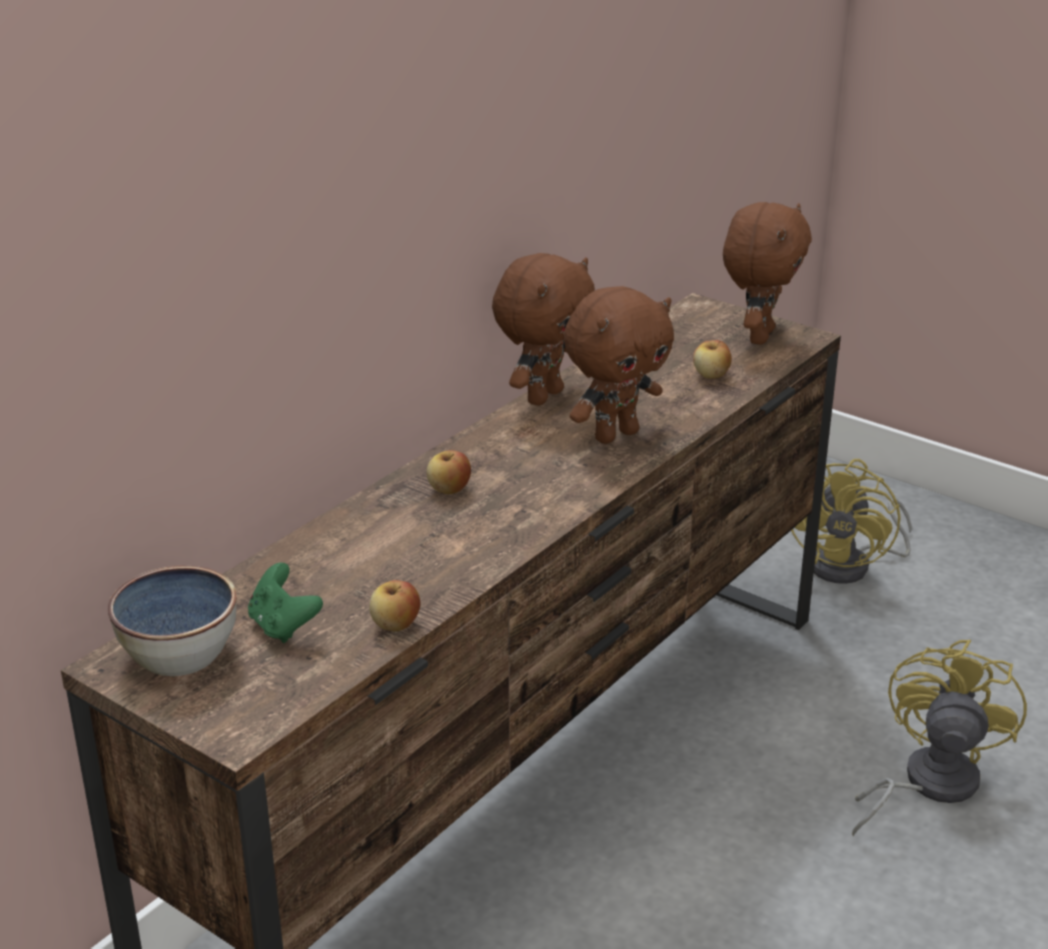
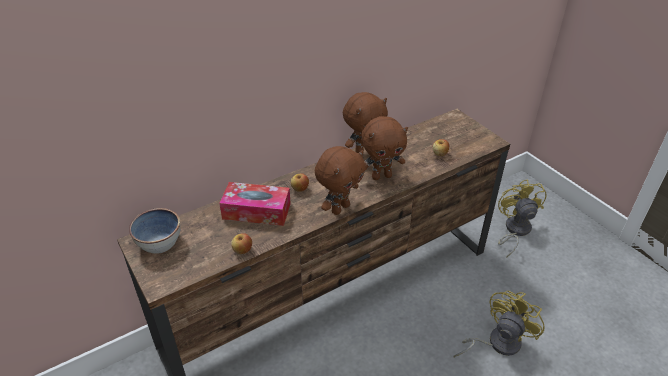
camera: 20 degrees right, 10 degrees up
(283, 626) = (202, 240): green game controller -> none
(377, 548) = (256, 211): none -> tissue box
(758, 336) = (472, 137): brown plush toy -> brown plush toy (339, 208)
(851, 565) = (514, 230): yellow fan -> yellow fan turned 135 degrees clockwise

